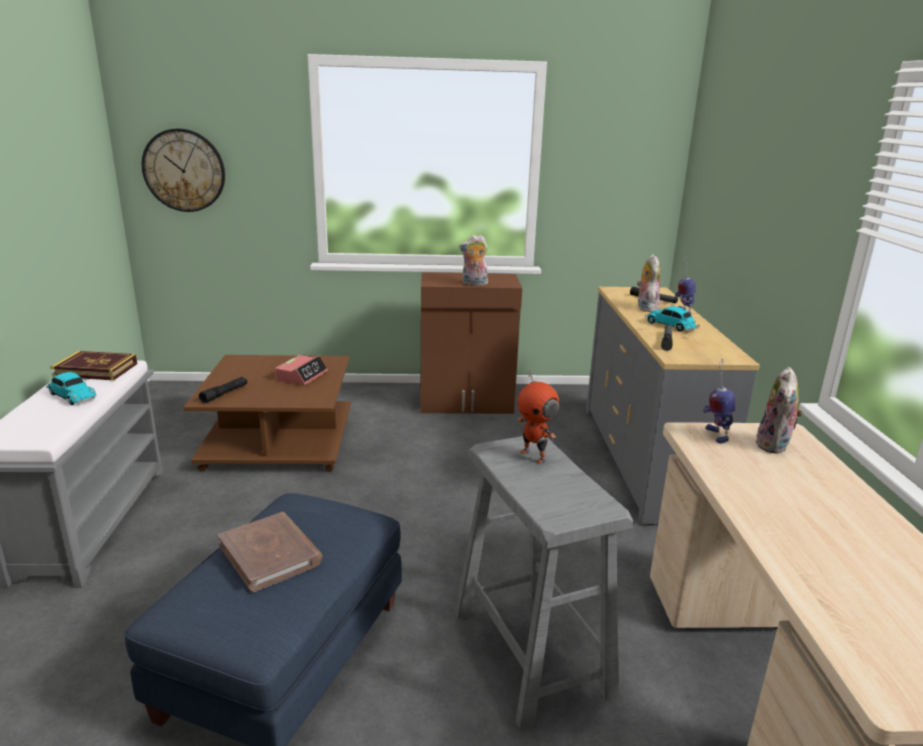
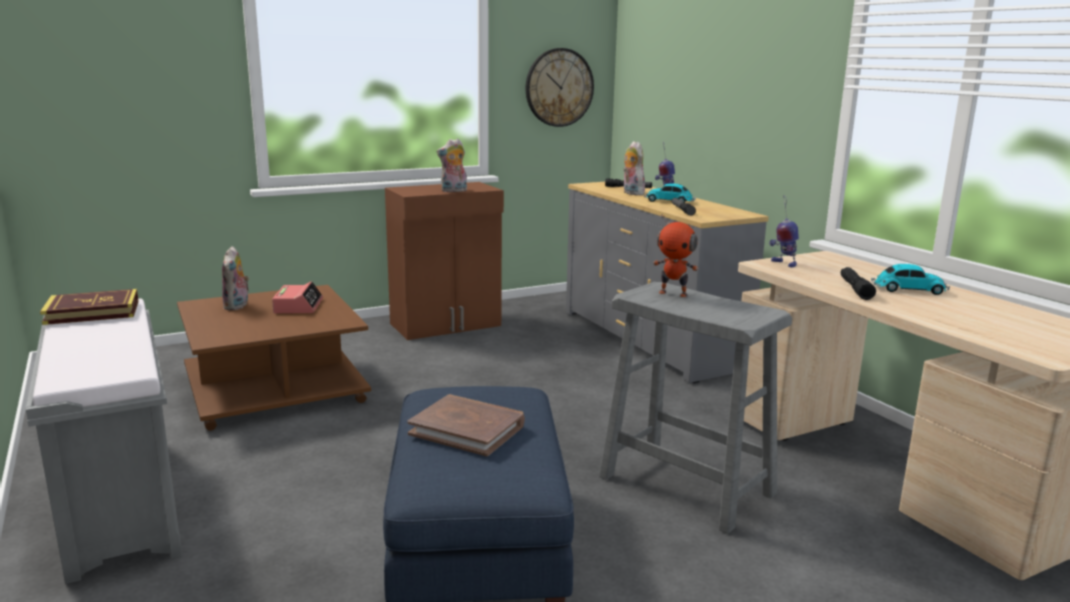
camera: 25 degrees left, 5 degrees down
(71, 395) = (101, 335): toy car -> toy car (907, 290)
(184, 170) = (83, 85): wall clock -> wall clock (559, 87)
(224, 394) = (228, 332): black flashlight -> black flashlight (855, 289)
(775, 446) = (829, 263): plush toy -> plush toy (237, 306)

